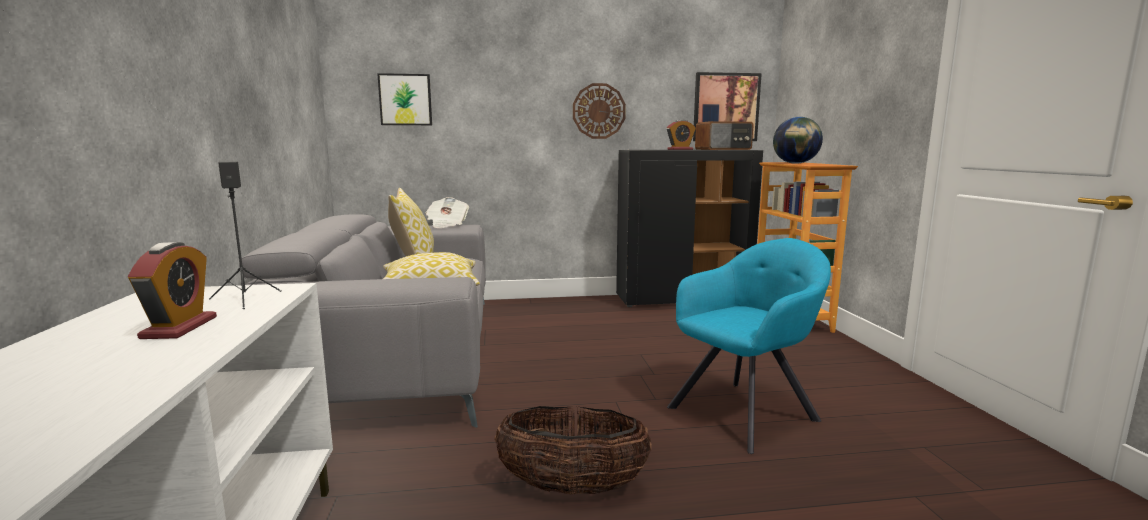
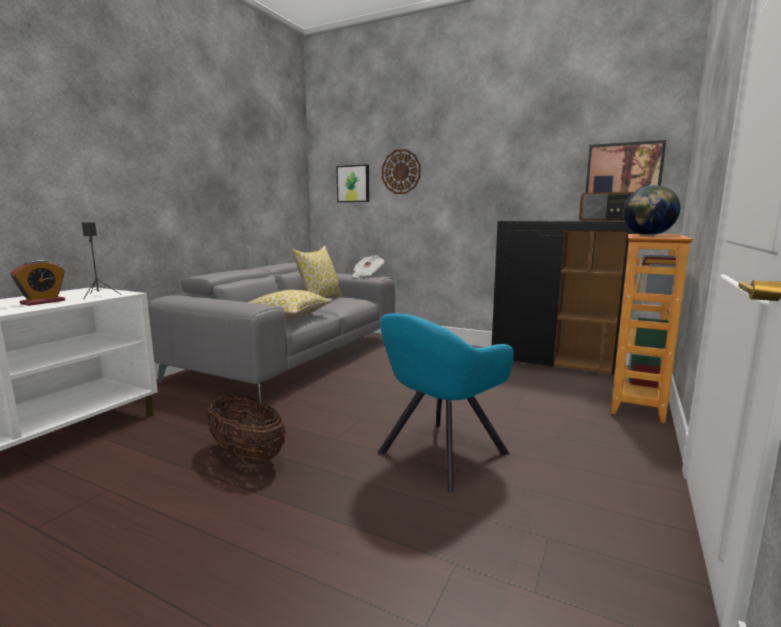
camera: 35 degrees right, 0 degrees up
(599, 111) = (493, 186): wall clock -> wall clock (401, 172)
(680, 149) = (557, 220): alarm clock -> none
(746, 412) = (439, 455): turquoise armchair -> turquoise armchair turned 135 degrees clockwise

